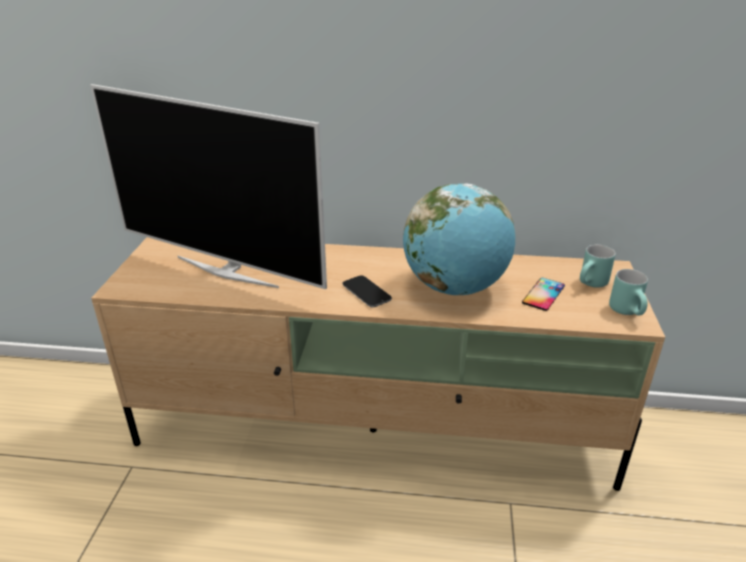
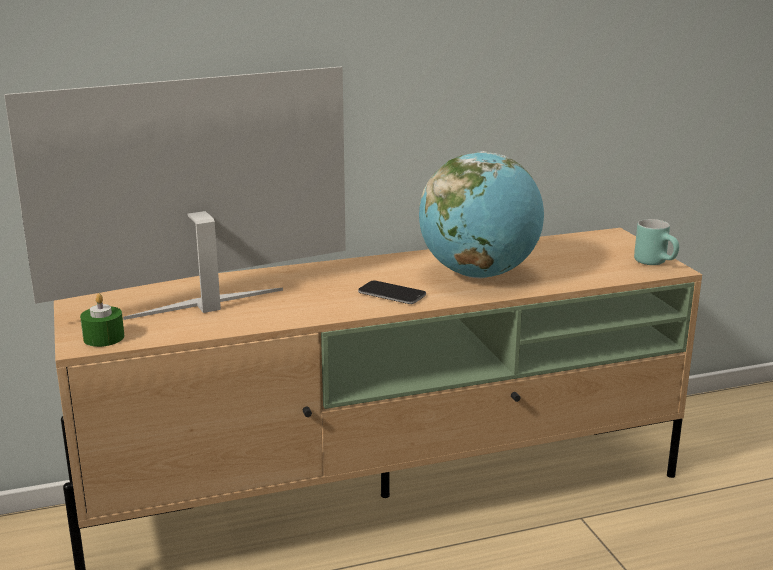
camera: 25 degrees left, 10 degrees down
(136, 285) = (104, 338): none -> green candle
(227, 271) = (207, 305): television -> television turned 150 degrees clockwise
(543, 294) = (569, 264): phone -> none
(592, 285) = (605, 250): turquoise mug -> none

